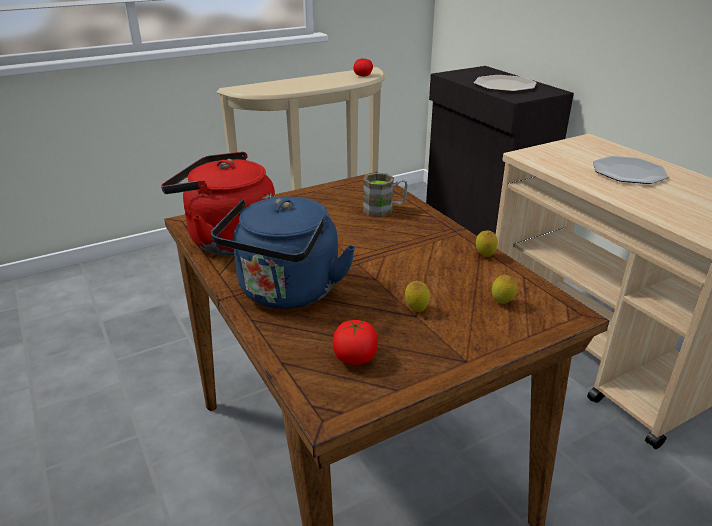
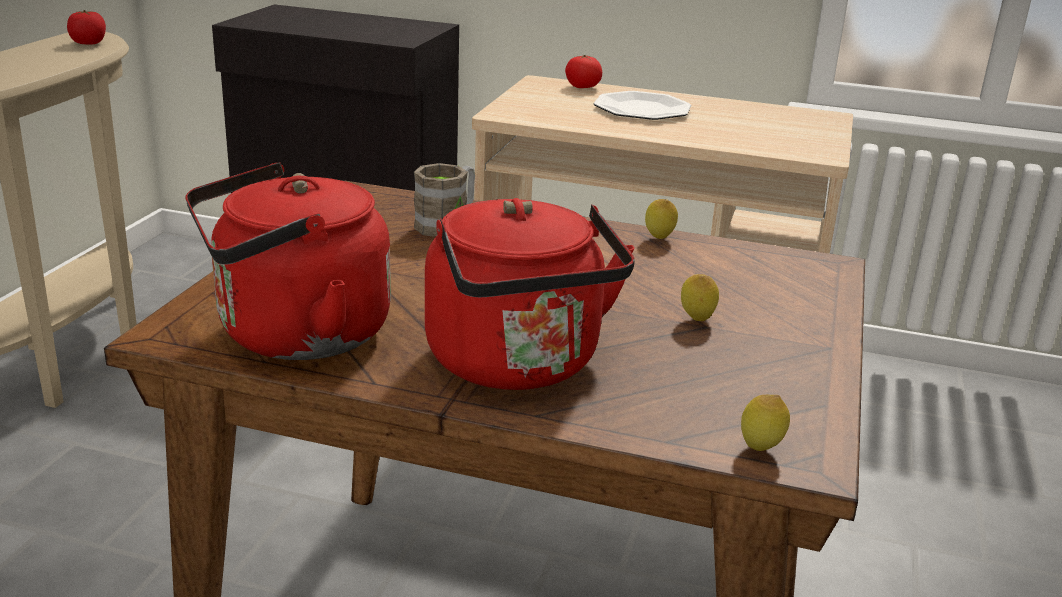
camera: 45 degrees left, 5 degrees down
(286, 293) = (519, 365): blue kettle -> red kettle
(355, 358) = (731, 396): tomato -> tomato (583, 87)
(502, 303) = (760, 279): lemon -> lemon (760, 450)
(504, 85) = (354, 26): plate -> none

